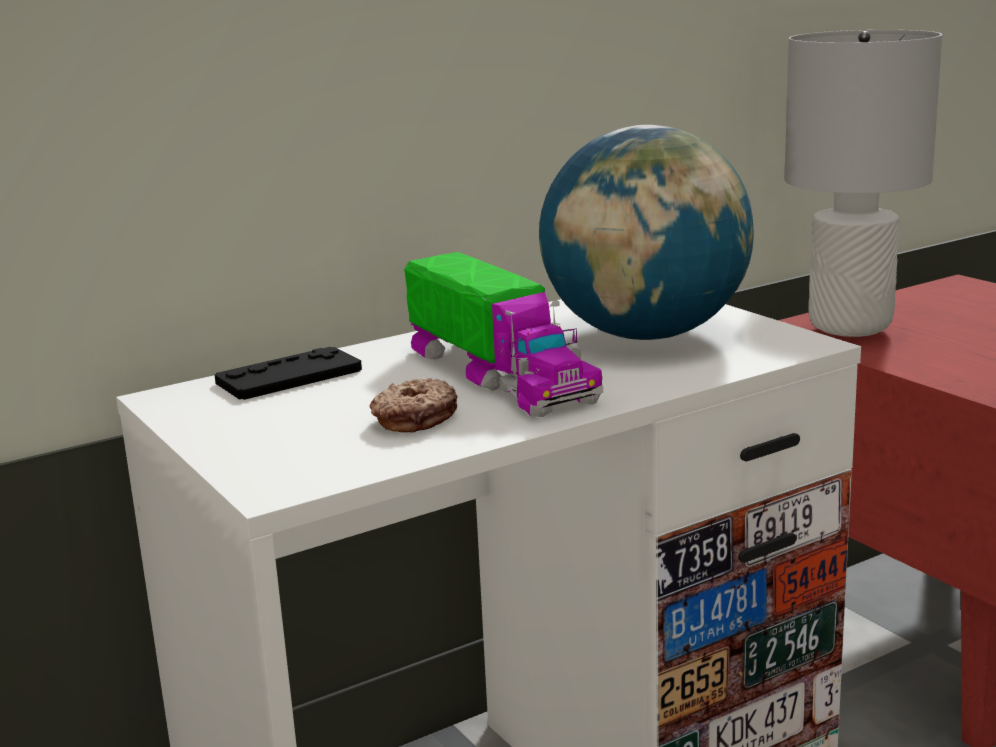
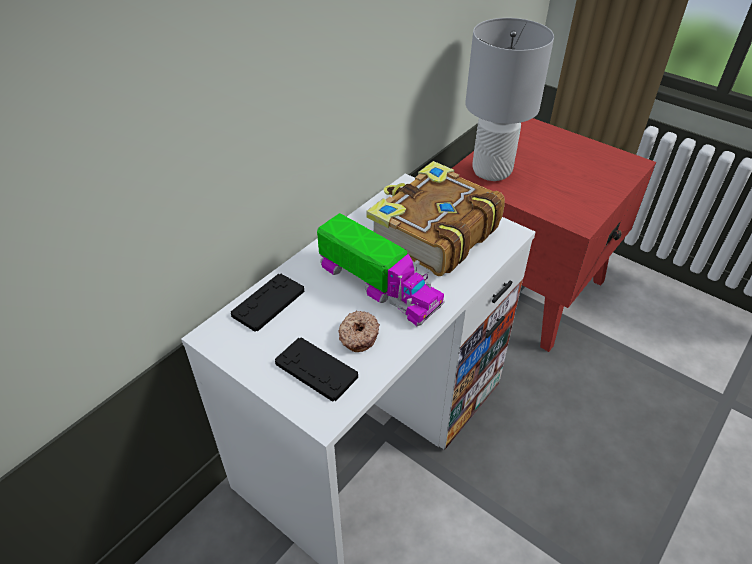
camera: 20 degrees left, 25 degrees up
(306, 443) = (316, 370): none -> black game controller
(646, 335) = (432, 234): globe -> book

